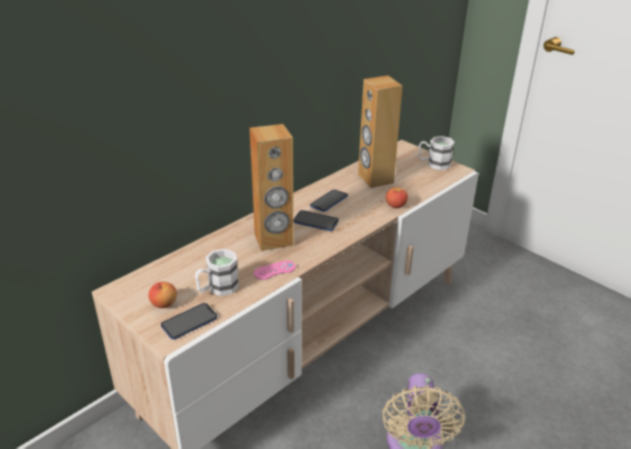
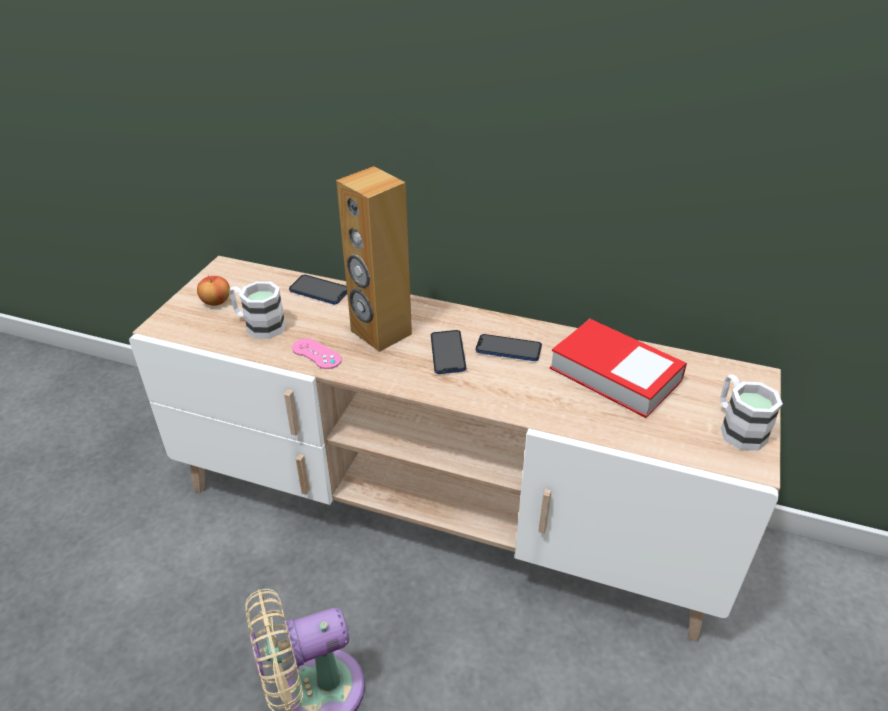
camera: 65 degrees right, 5 degrees up
(189, 322) = (192, 328): phone -> phone (319, 291)
(375, 179) = (615, 374): brown speaker -> book
(396, 205) = (556, 417): apple -> none

